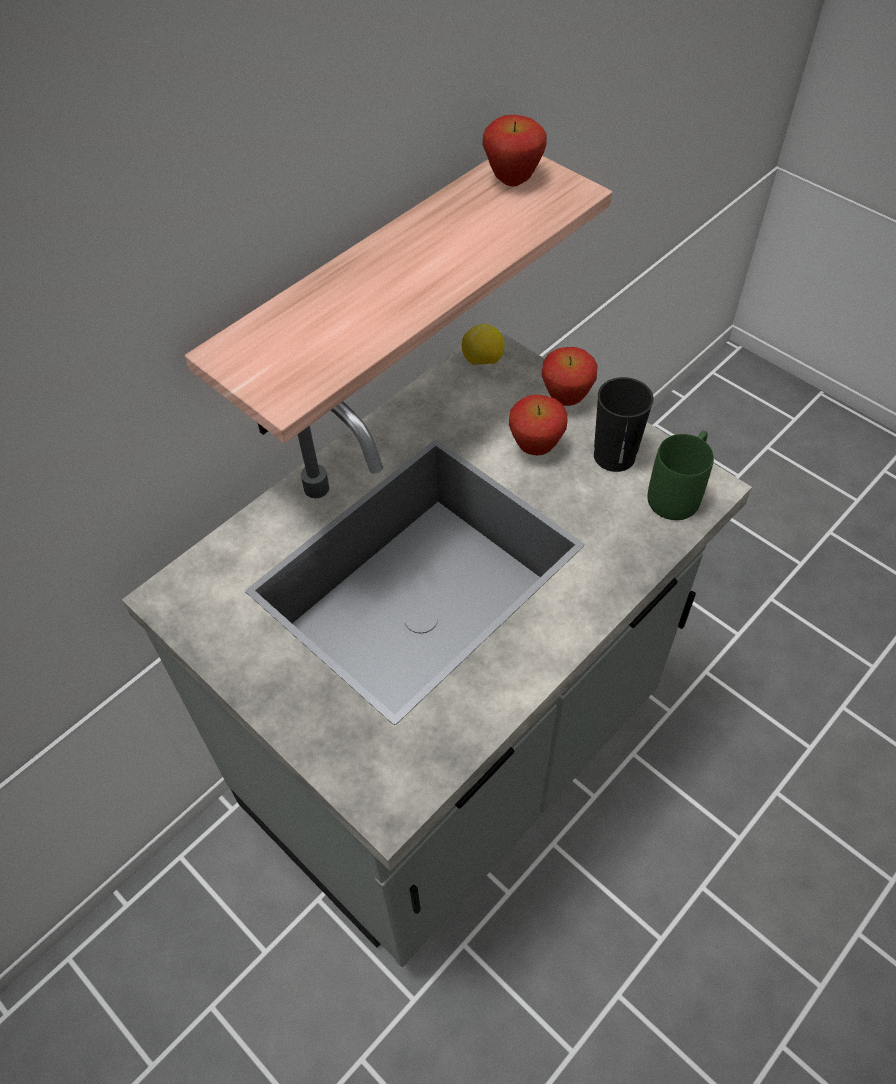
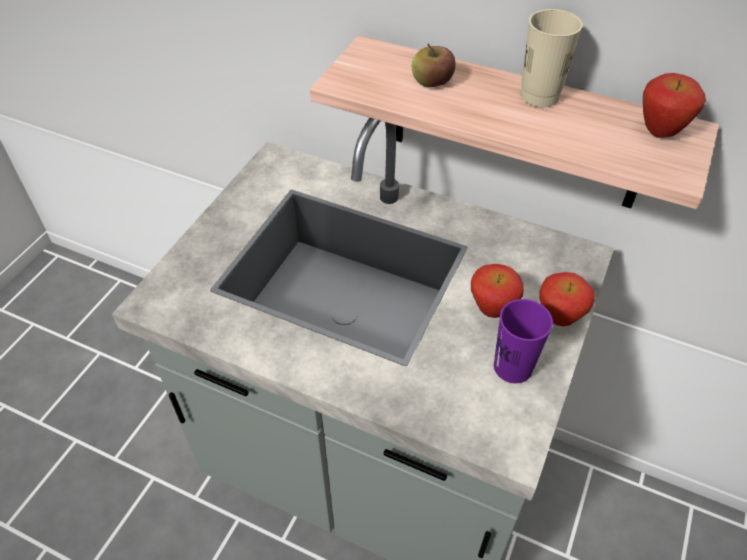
camera: 70 degrees right, 5 degrees down
(337, 314) = (432, 82): none -> apple
(411, 238) = (539, 96): none -> beige cup
(482, 361) = (567, 253): lemon -> none
(614, 456) = (513, 367): black cup -> purple cup
(679, 491) = (497, 425): green mug -> none

